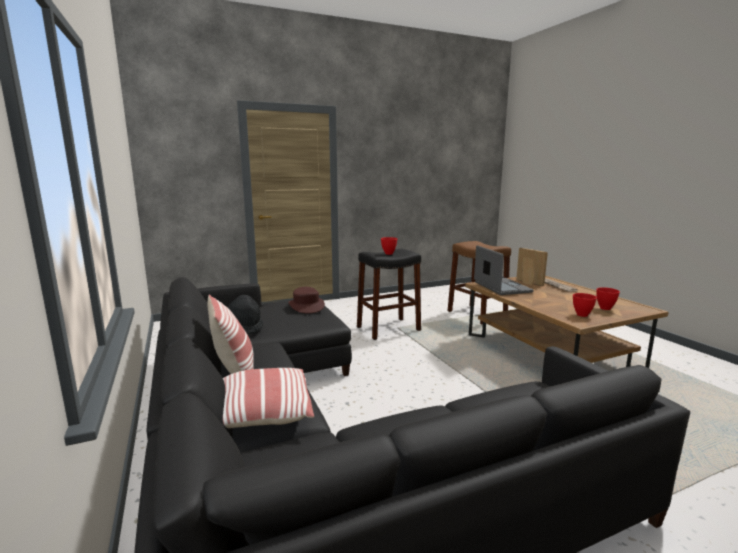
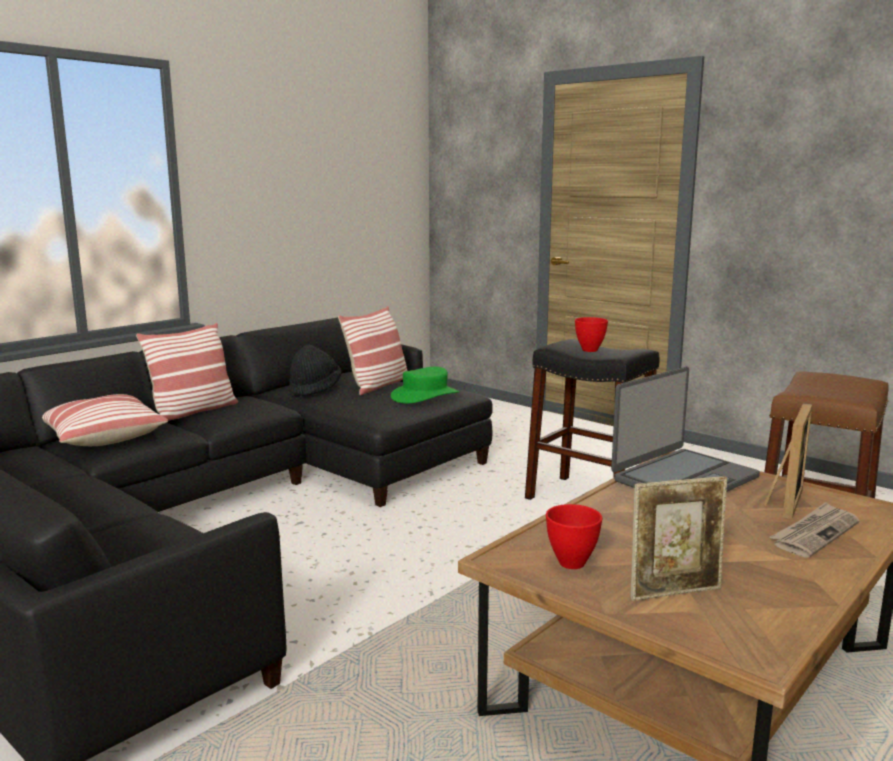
camera: 65 degrees right, 0 degrees up
(264, 312) = (378, 385): none -> pillow
(306, 306) = (425, 395): brown hat -> green hat
(604, 308) = (675, 592): red bowl -> picture frame

